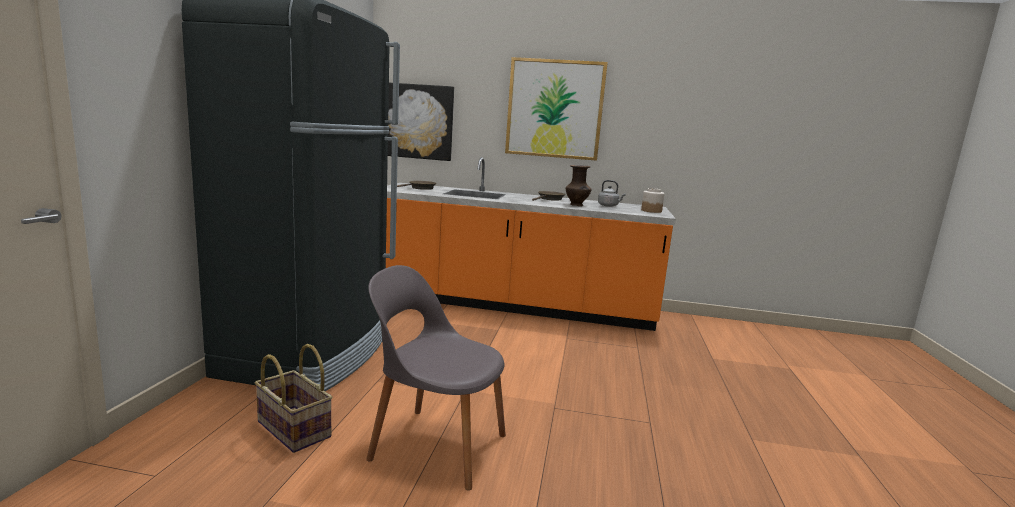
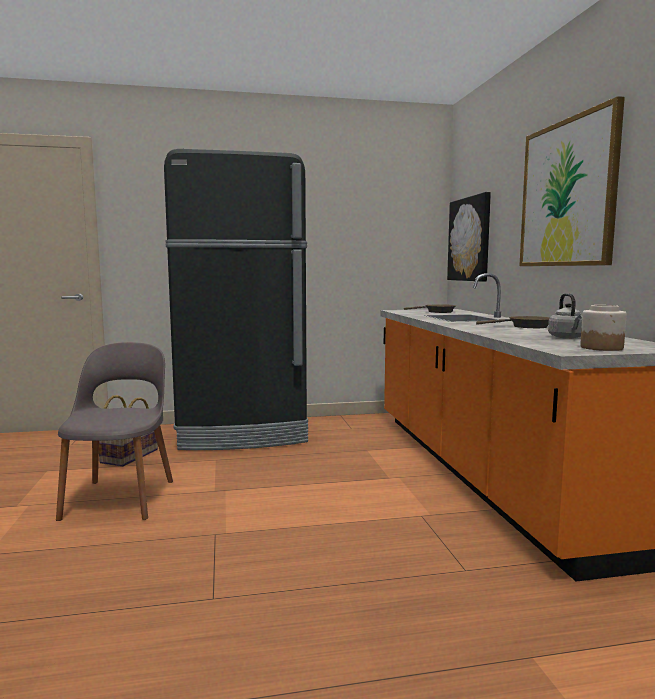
camera: 70 degrees right, 5 degrees down
(577, 205) = (511, 332): brown vase -> none

